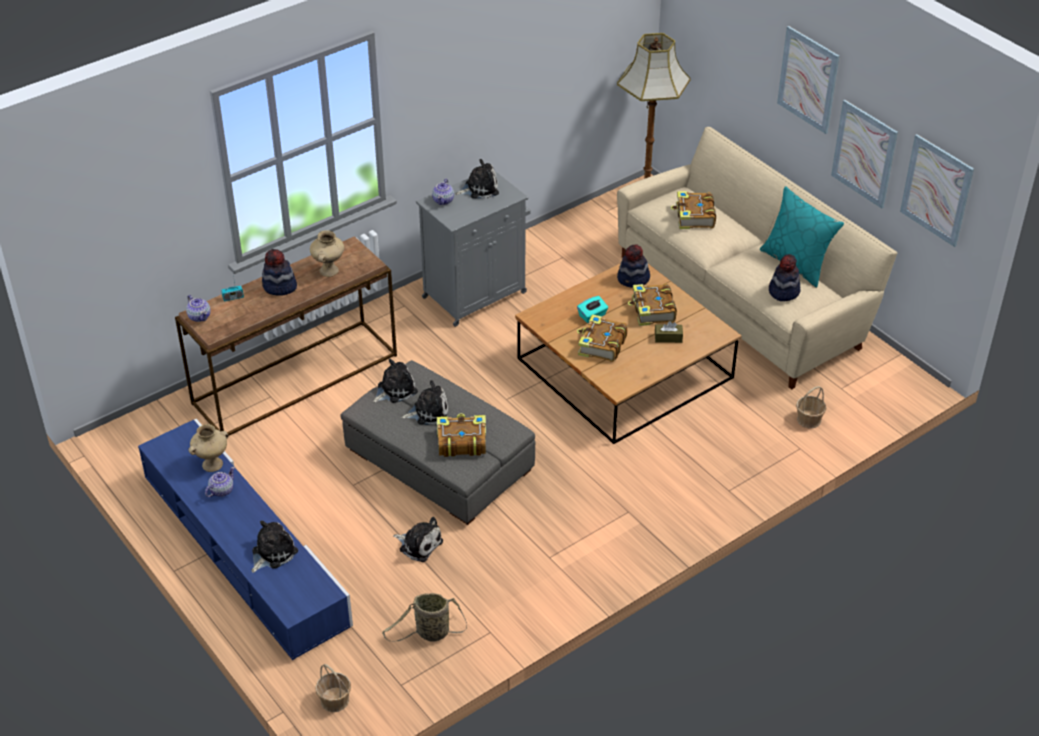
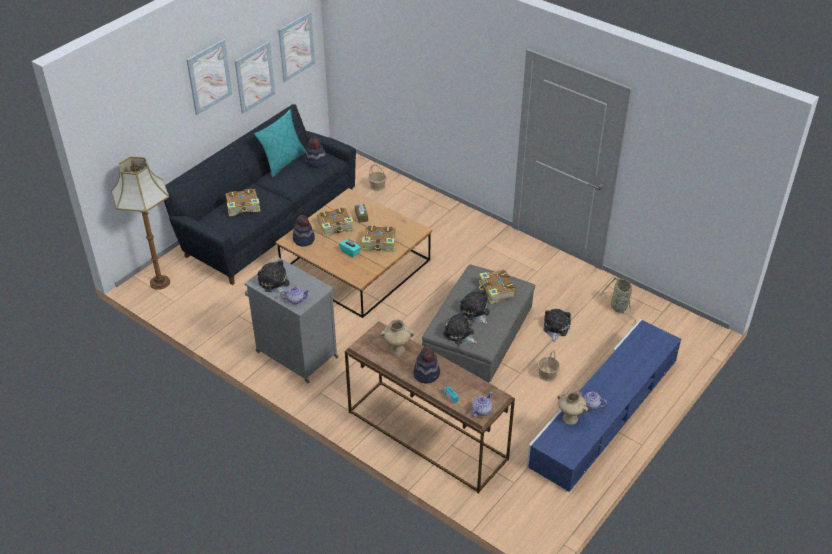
camera: 105 degrees left, 0 degrees up
(272, 553) = (629, 362): plush toy -> none
(335, 700) = (689, 336): basket -> basket (547, 374)
(743, 299) = (267, 223): beige sofa -> black sofa

